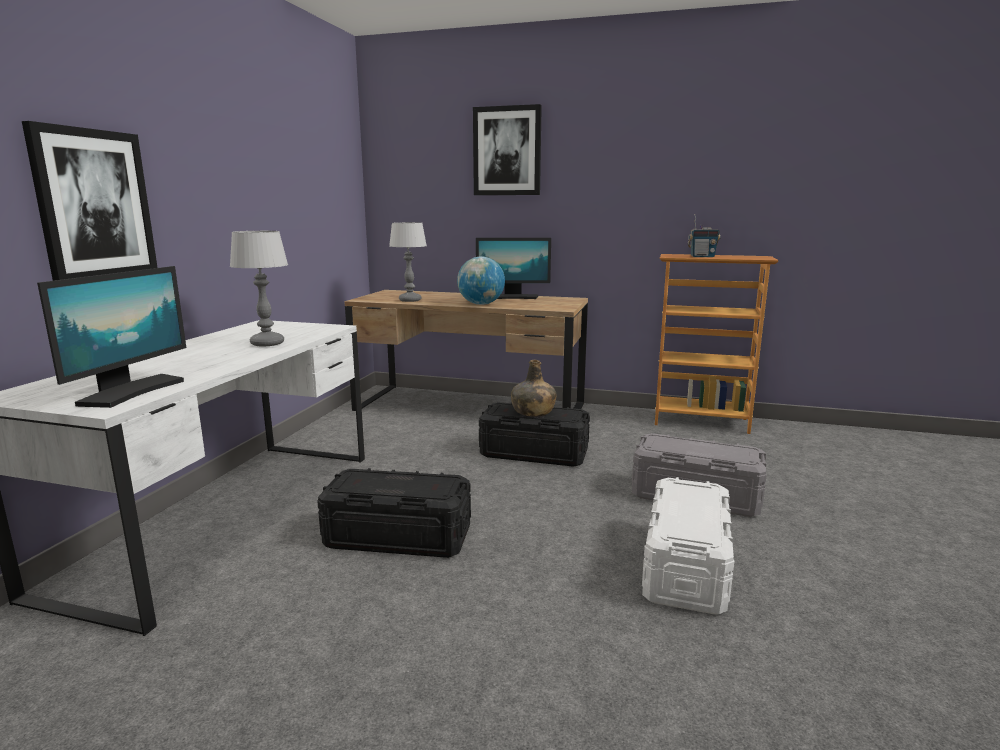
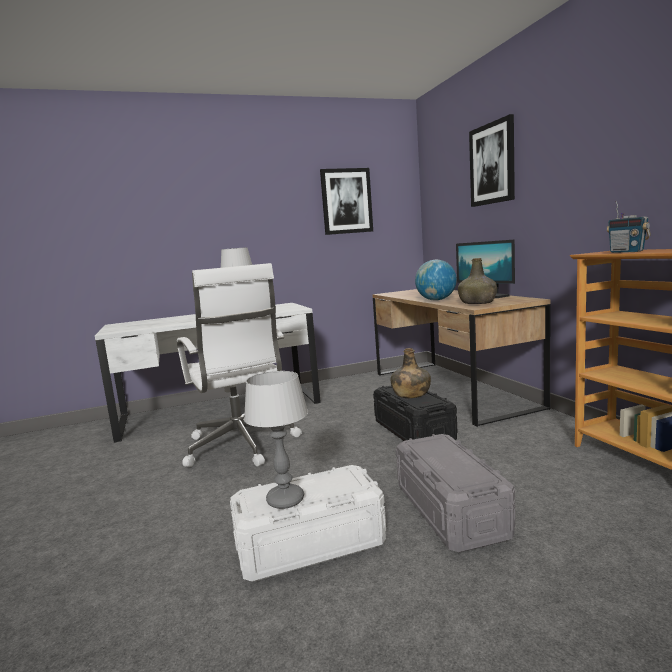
camera: 55 degrees right, 5 degrees down
(94, 204) = (178, 239): picture -> picture (346, 201)
(131, 391) = (134, 327): monitor -> none
(398, 537) = (241, 446): black storage box -> white office chair
(409, 300) = (407, 295): table lamp -> table lamp (284, 500)
(542, 304) = (478, 303): none -> green bottle

